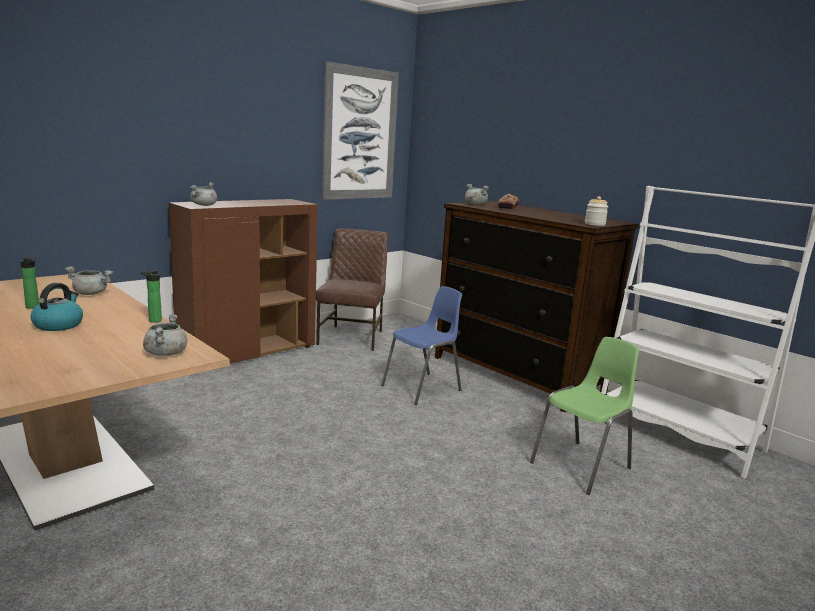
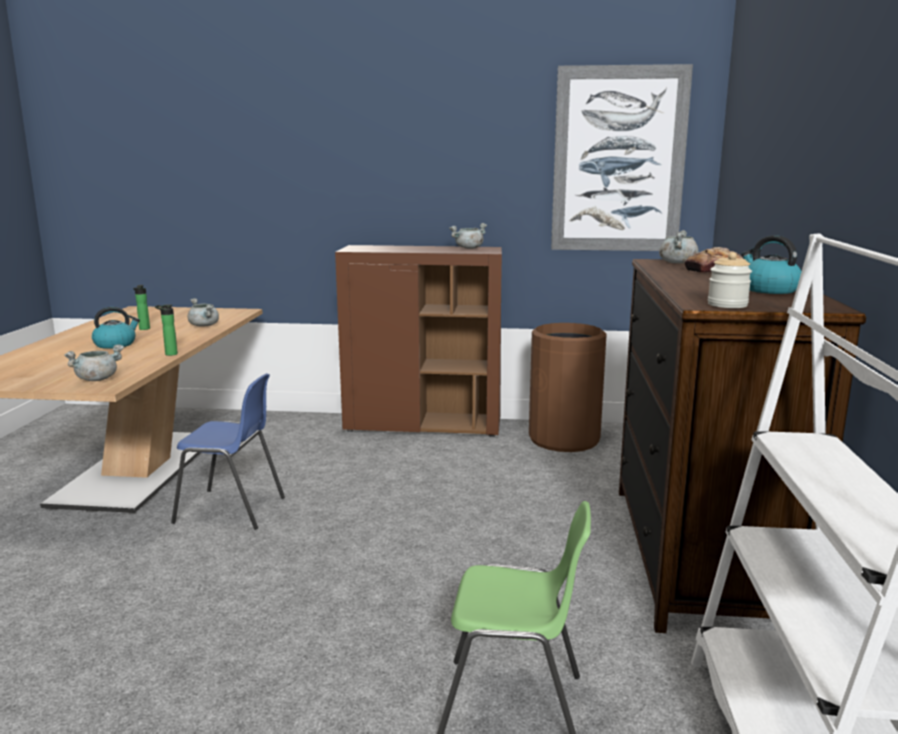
camera: 50 degrees right, 0 degrees up
(204, 205) = (363, 249): grey cooking pot -> grey cooking pot (468, 248)
(352, 337) = (564, 439): brown chair -> brown trash can
(422, 388) = (521, 522): blue chair -> blue chair (231, 510)
(571, 216) = (768, 290): none -> kettle

